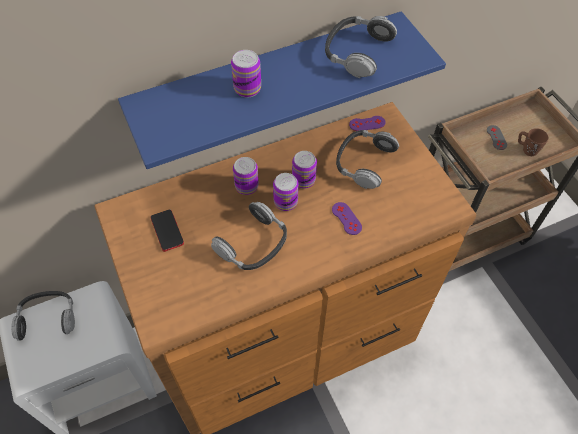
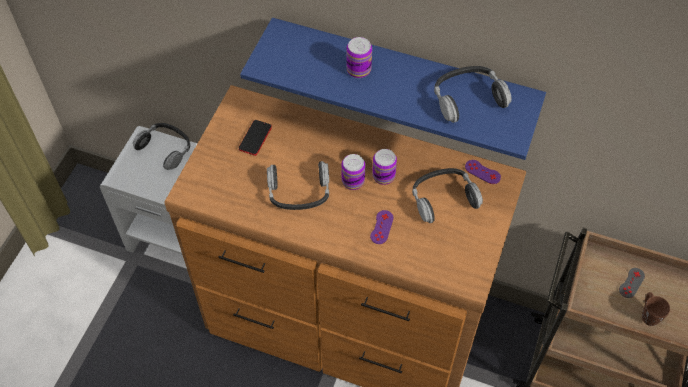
camera: 45 degrees right, 0 degrees up
(246, 186) = (339, 149): can -> none

